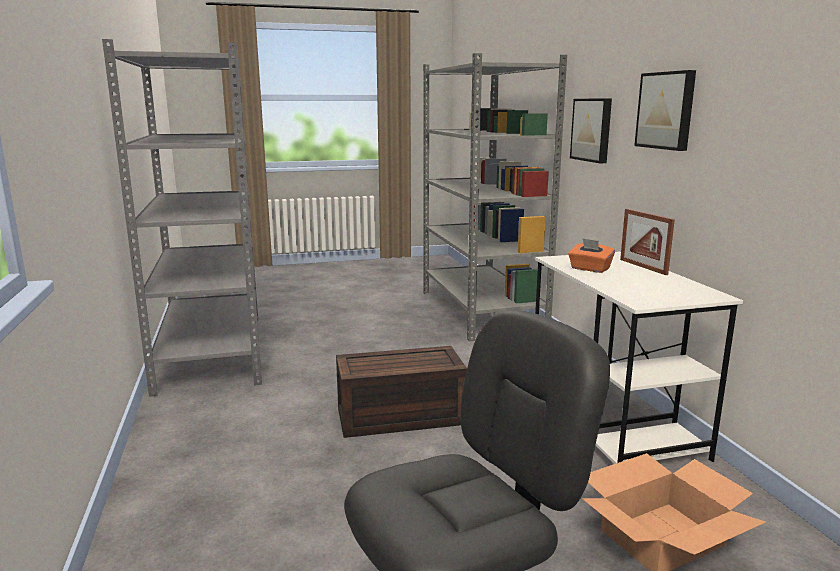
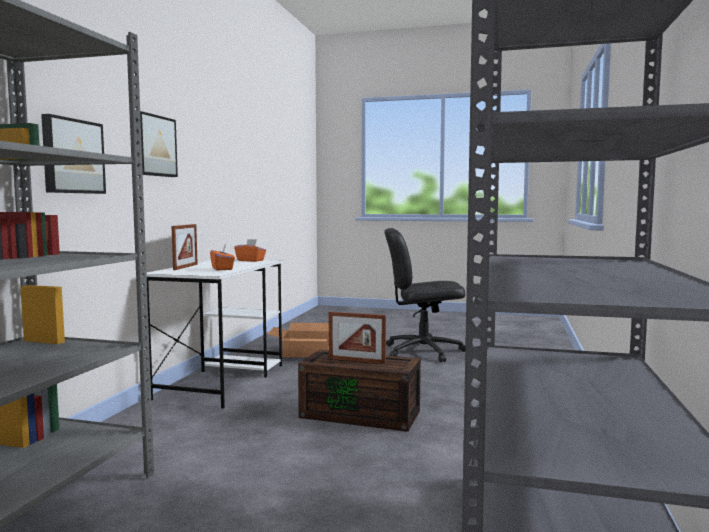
camera: 150 degrees left, 10 degrees down
(404, 362) = (356, 360): none -> picture frame
(664, 298) = (250, 260): none -> orange tissue box

